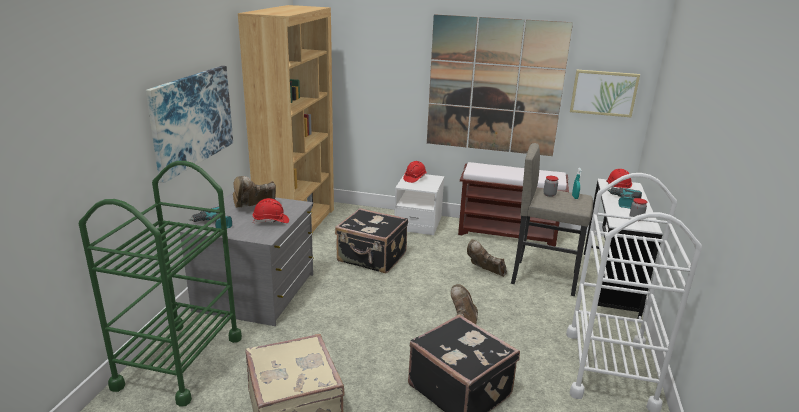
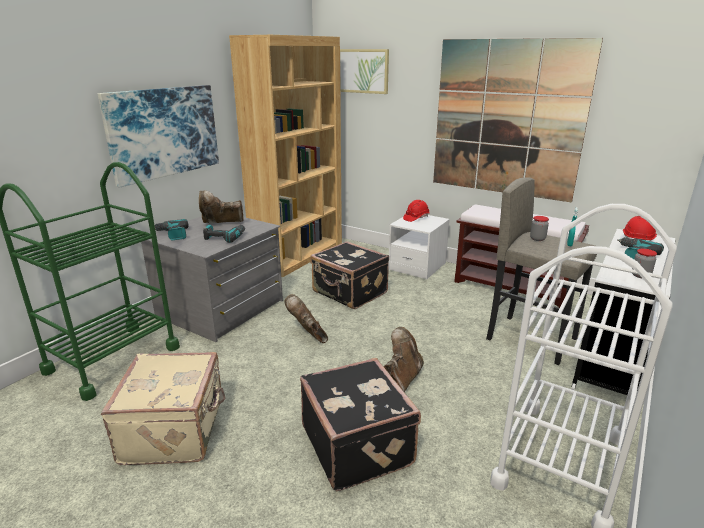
camera: 20 degrees right, 0 degrees up
(271, 221) = (225, 237): red hard hat -> power drill
(485, 272) = (462, 322): brown boot -> brown boot (308, 334)
(603, 93) = (640, 126): picture -> picture (363, 71)

